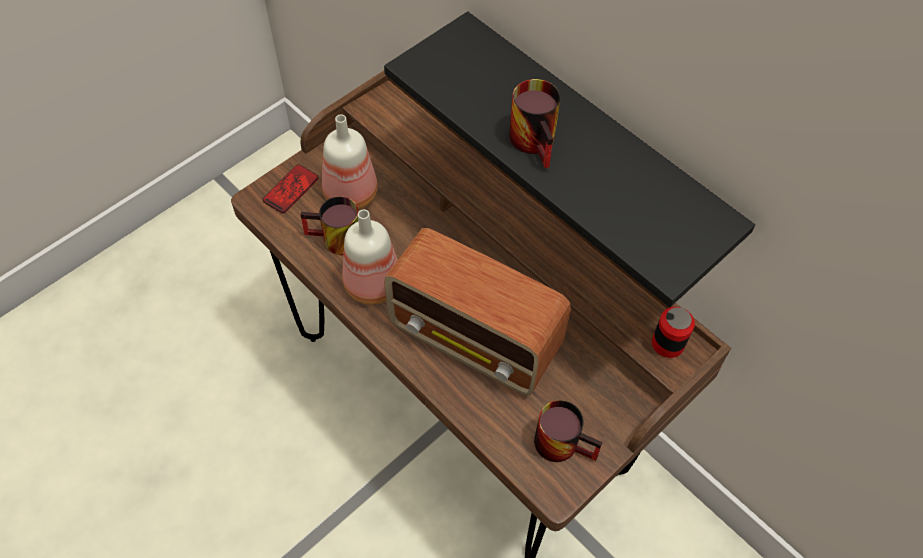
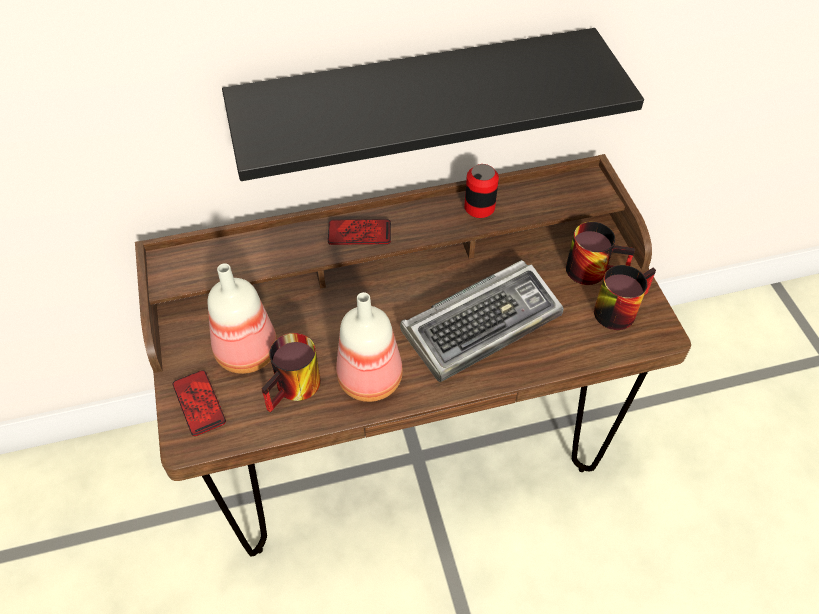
camera: 60 degrees left, 5 degrees down
(475, 340) = (483, 324): radio -> keyboard
(493, 200) = (359, 233): none -> phone
(538, 141) = (424, 105): mug -> mug (593, 268)
(667, 344) = (578, 189): can -> can (479, 207)

